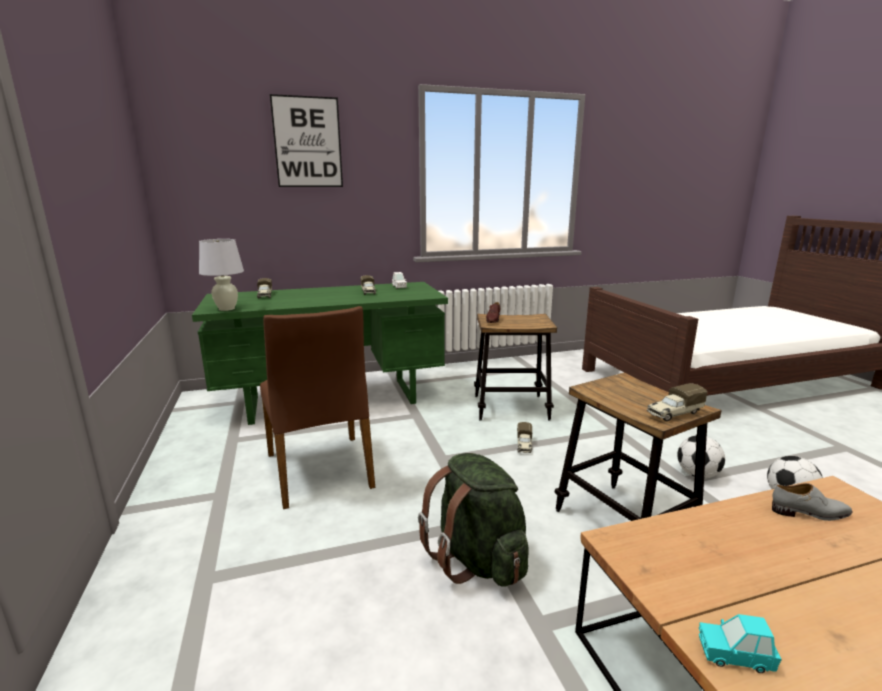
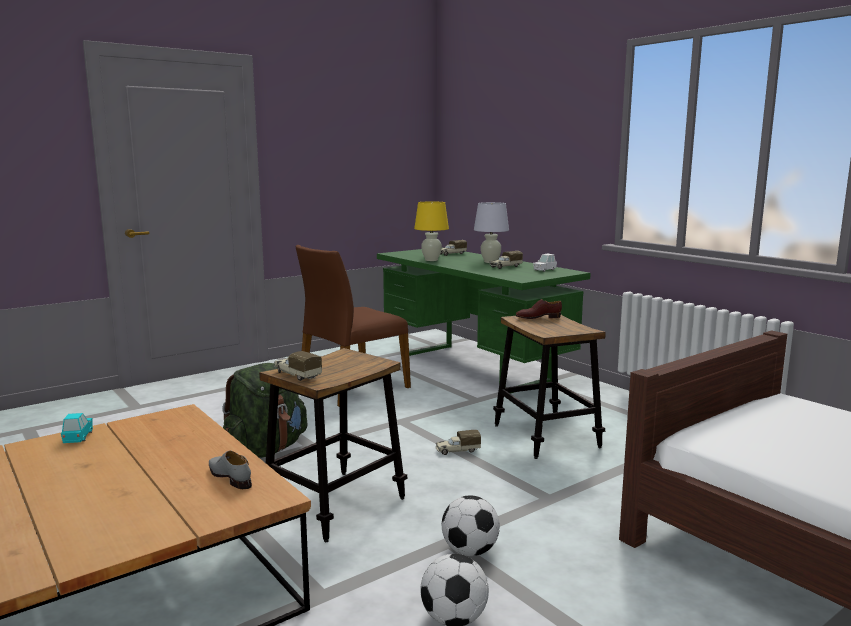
camera: 70 degrees right, 5 degrees down
(226, 309) = (399, 255): white table lamp -> white table lamp (490, 262)
(288, 303) = (431, 260): none -> yellow table lamp
(307, 142) = (528, 116): picture -> none
(810, 513) = (230, 477): grey shoe -> grey shoe turned 150 degrees clockwise

